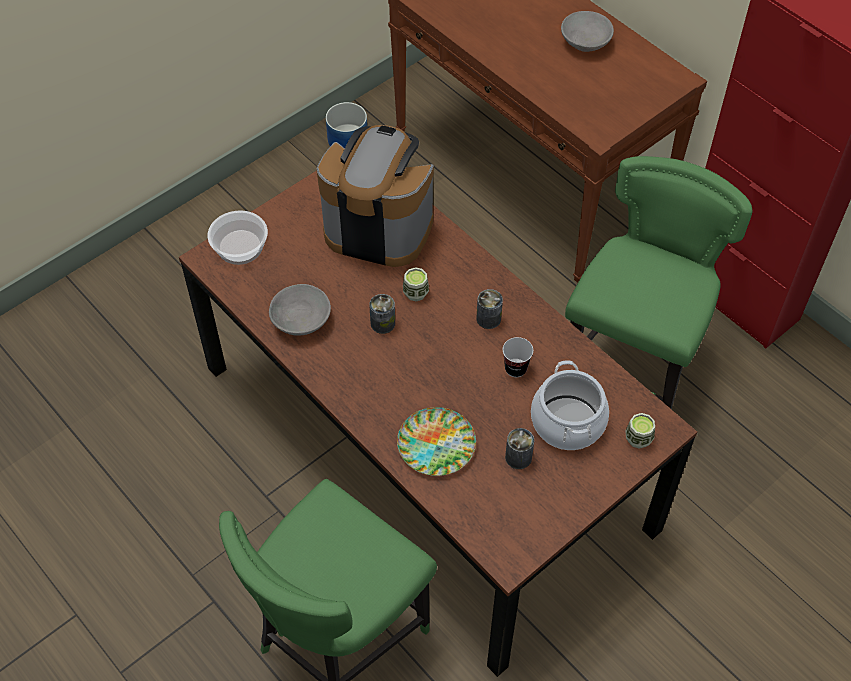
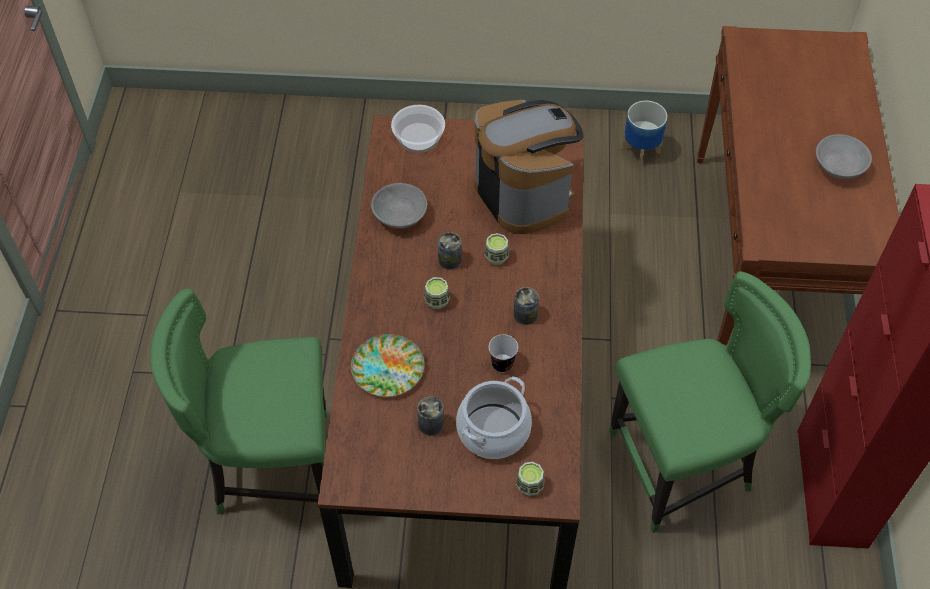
camera: 45 degrees right, 0 degrees up
(411, 362) = (437, 301): none -> cup

